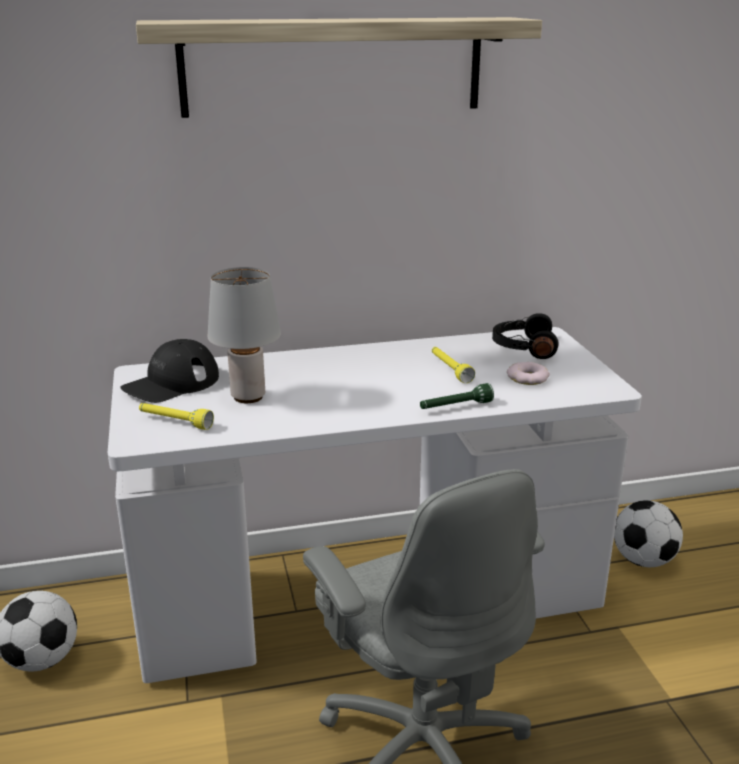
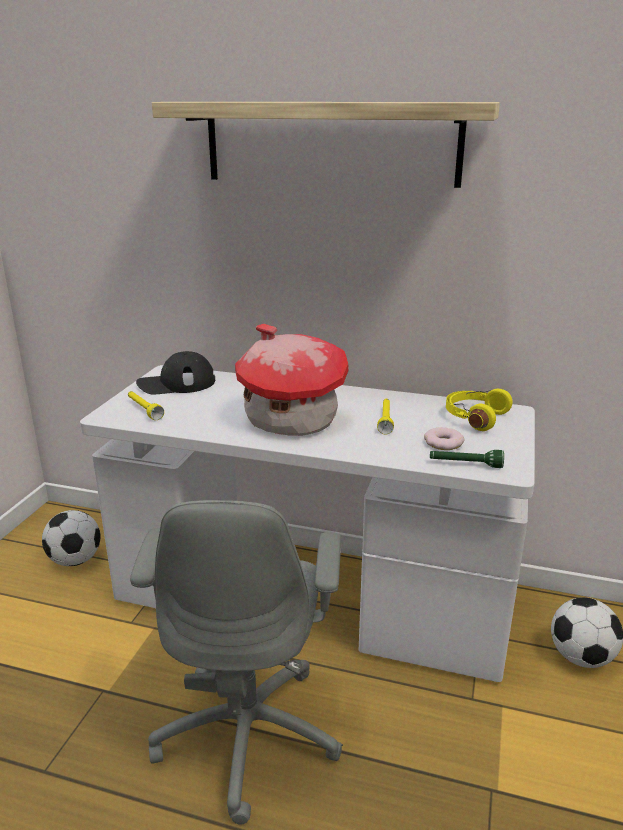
camera: 30 degrees right, 0 degrees up
(247, 397) = (211, 404): grey table lamp -> none
(356, 392) = (290, 420): none -> toy house
(455, 407) = (349, 450): green flashlight -> green flashlight (465, 464)
(523, 348) = (474, 417): black headphones -> yellow headphones

